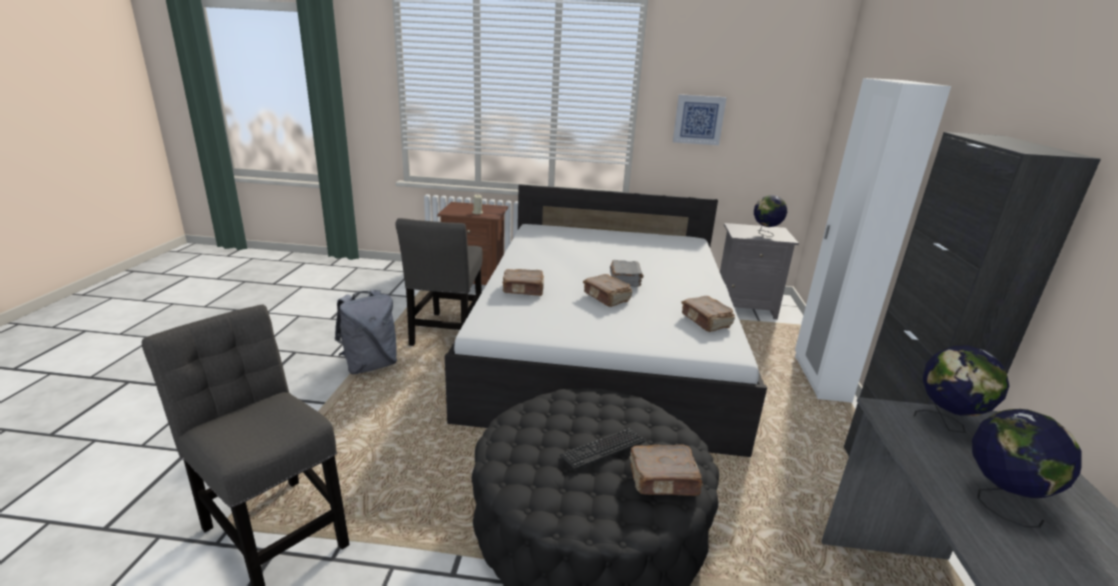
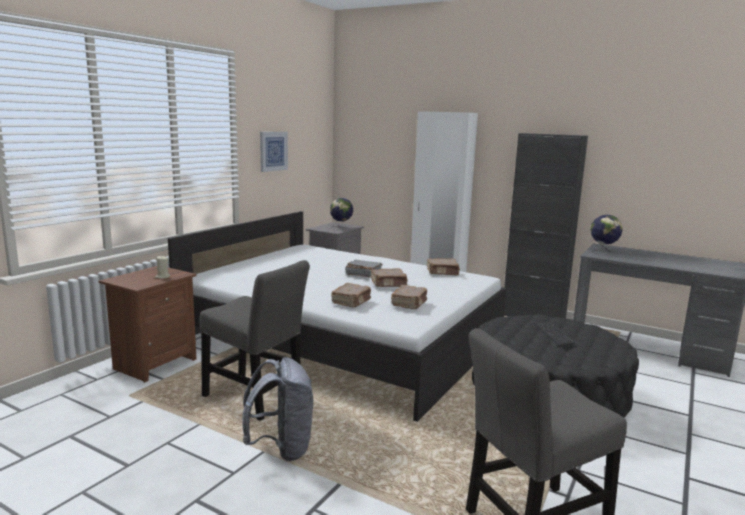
camera: 65 degrees left, 10 degrees down
(664, 480) = (584, 328): brown book -> brown book (409, 304)
(999, 502) = (654, 260): globe -> none

